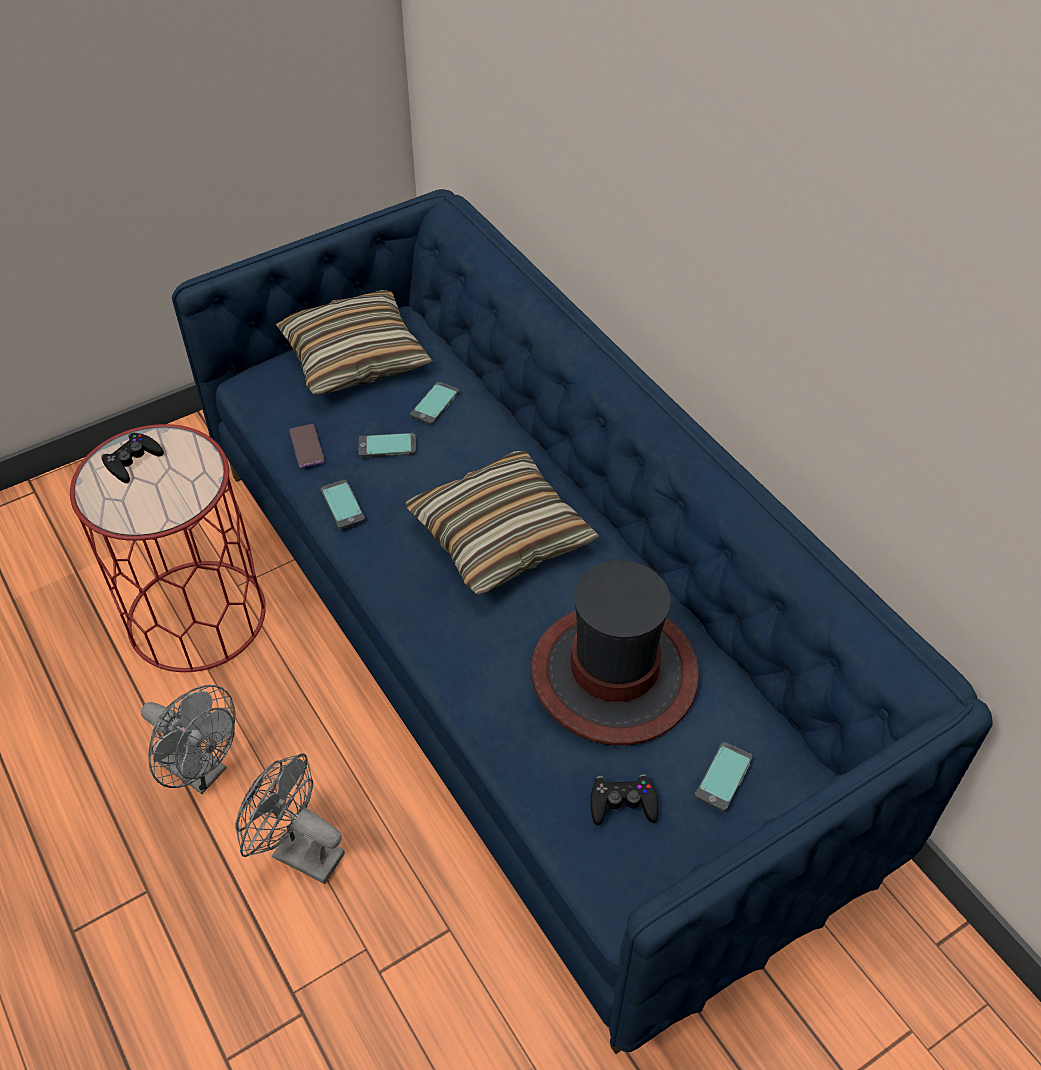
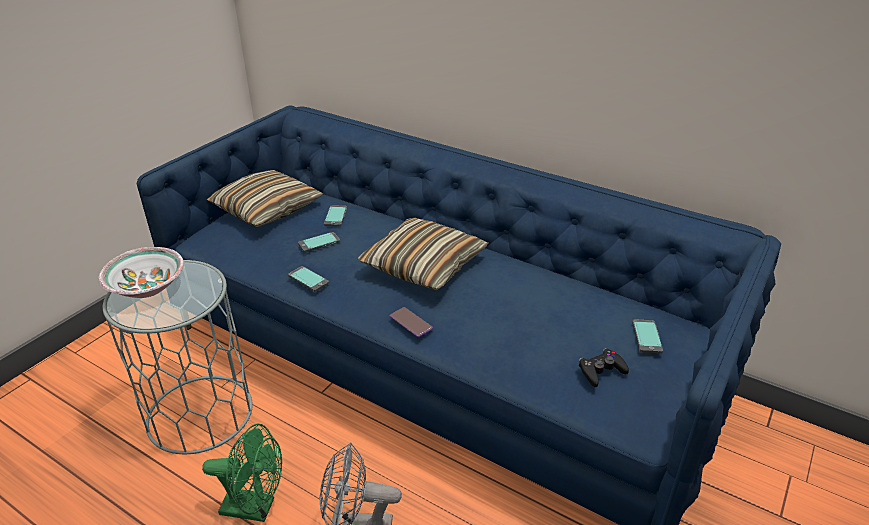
camera: 25 degrees left, 15 degrees down
(133, 461) = (146, 287): black game controller -> bowl
(197, 615) = (200, 413): red side table -> grey side table
(201, 771) = (255, 507): grey fan -> green fan
(307, 446) = (263, 258): phone -> phone (411, 322)
(614, 674) = (544, 309): hat -> none

